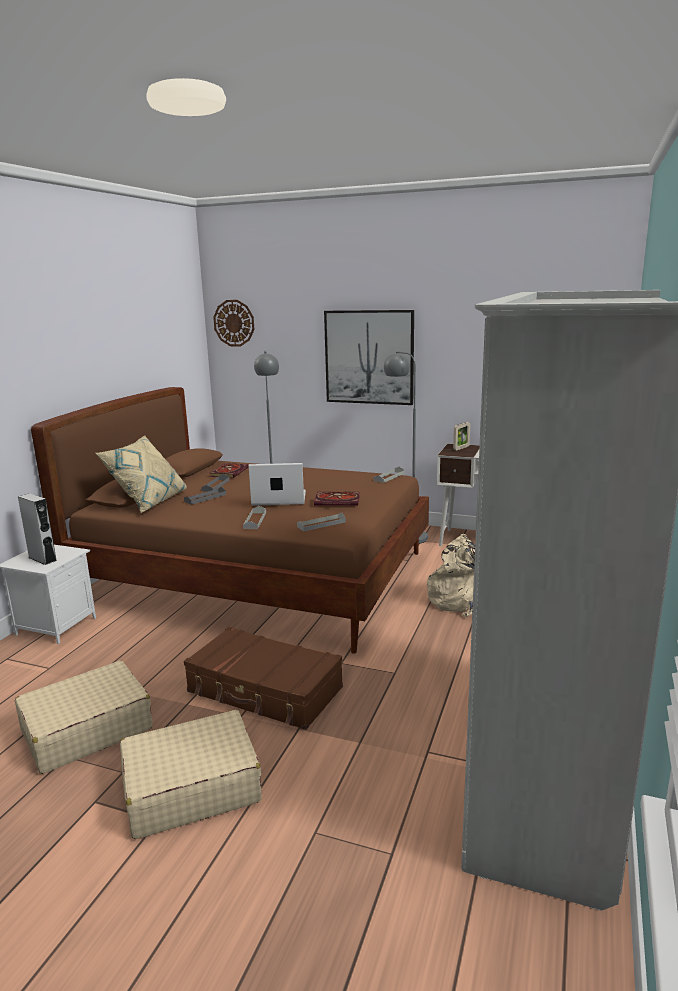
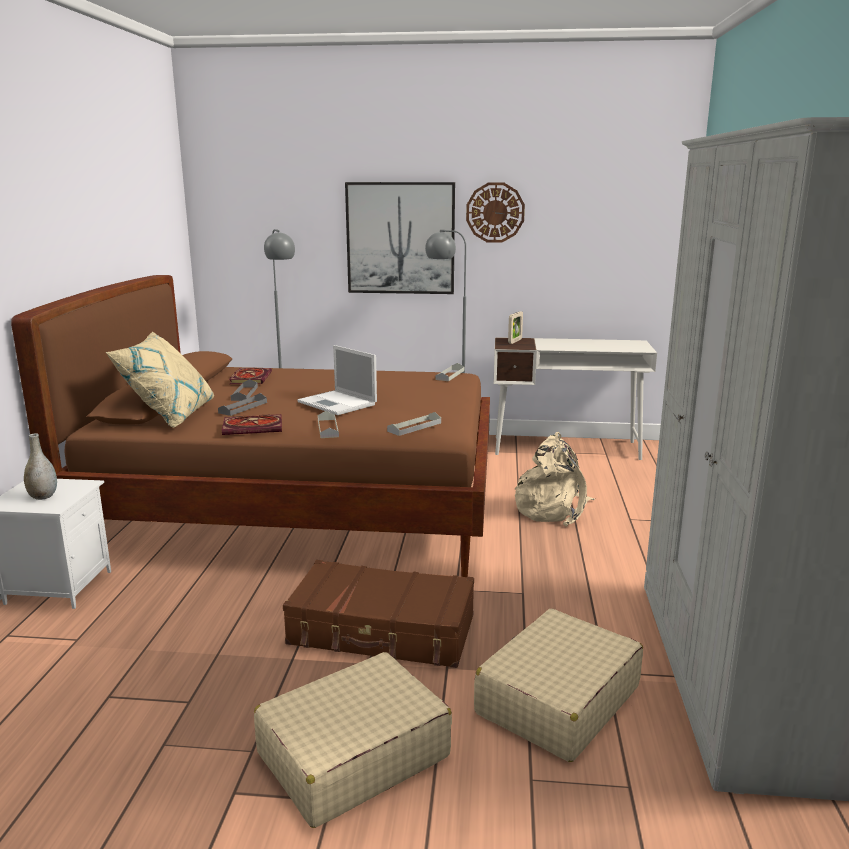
camera: 15 degrees left, 0 degrees up
(42, 559) = (43, 496): grey speaker -> grey vase
(86, 729) = (173, 707): beige suitcase -> beige suitcase (557, 700)
(234, 323) = (225, 196): wall clock -> wall clock (495, 212)
(278, 499) = (338, 403): laptop -> laptop turned 120 degrees counterclockwise
(338, 501) = (413, 401): book -> book (254, 427)

